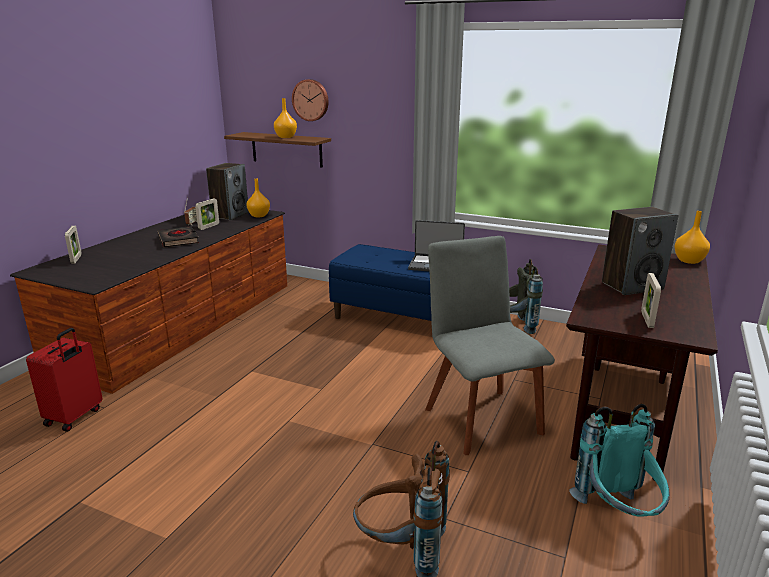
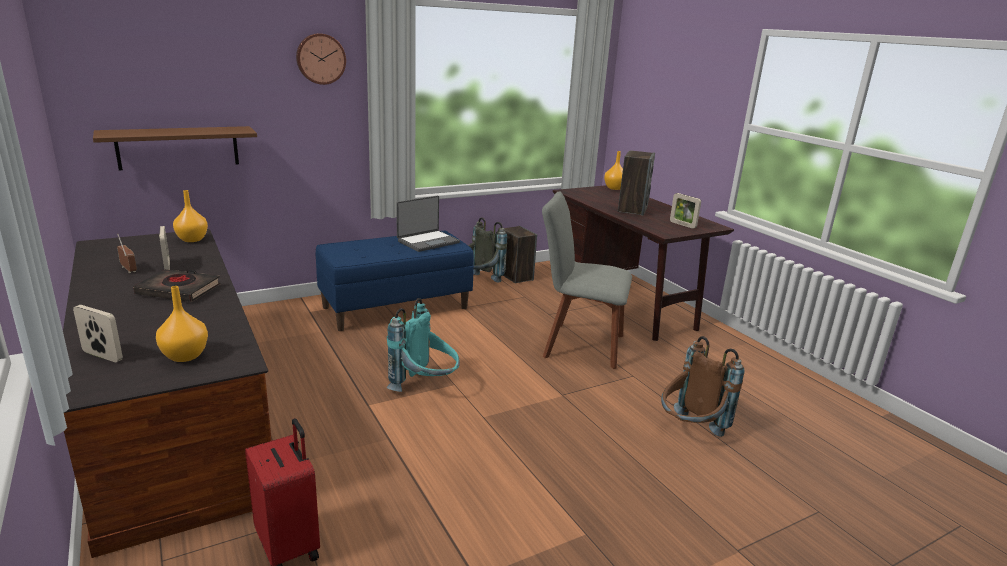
camera: 55 degrees left, 0 degrees up
(230, 215) = (152, 248): speaker -> speaker (515, 277)
(286, 137) = (193, 130): orange vase -> orange vase (184, 355)
(311, 100) = (216, 80): wall clock -> wall clock (320, 59)
(618, 515) = (715, 354): turquoise backpack -> turquoise backpack (425, 387)

